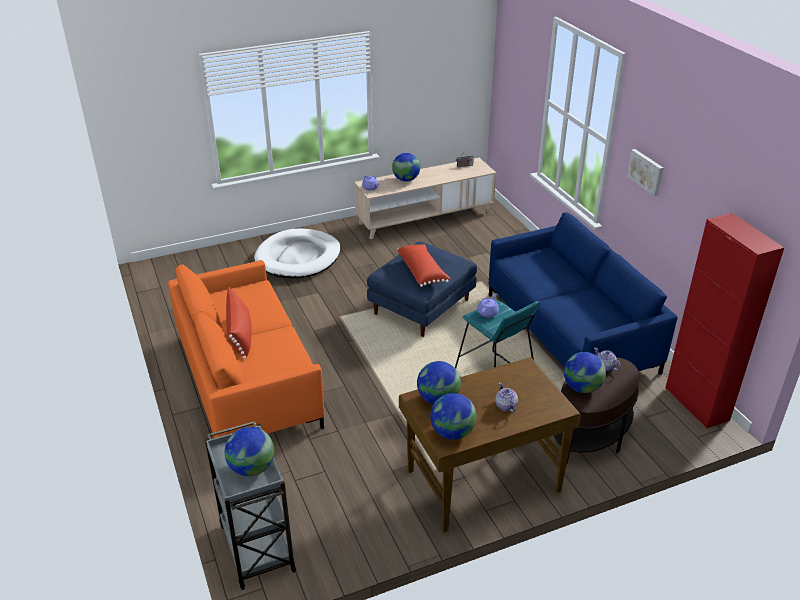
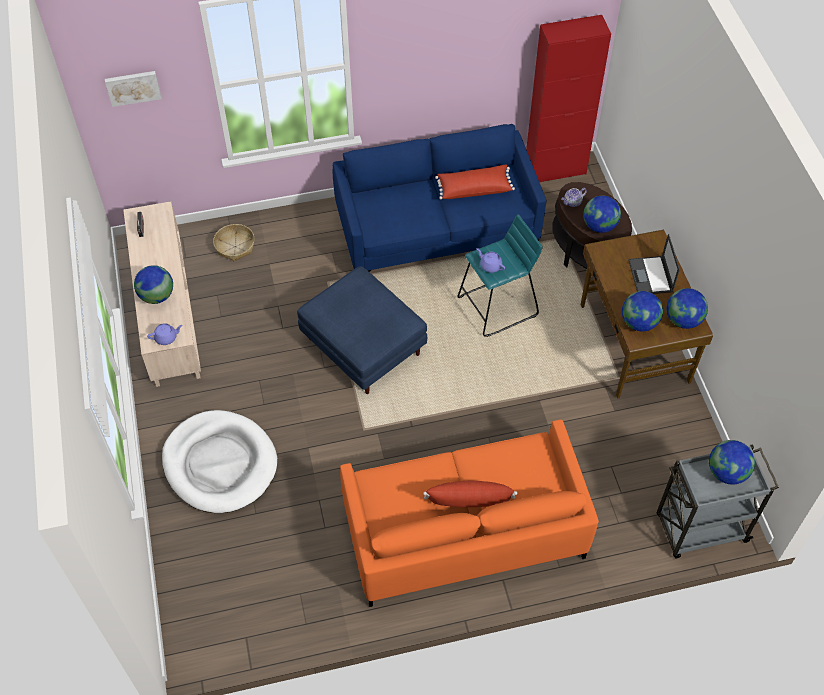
camera: 80 degrees left, 20 degrees up
(422, 272) = (374, 314): red pillow -> red pillow (474, 188)
(497, 235) = (235, 247): none -> basket
(505, 405) = (651, 276): teapot -> laptop
(646, 172) = (415, 56): picture -> picture (133, 87)

